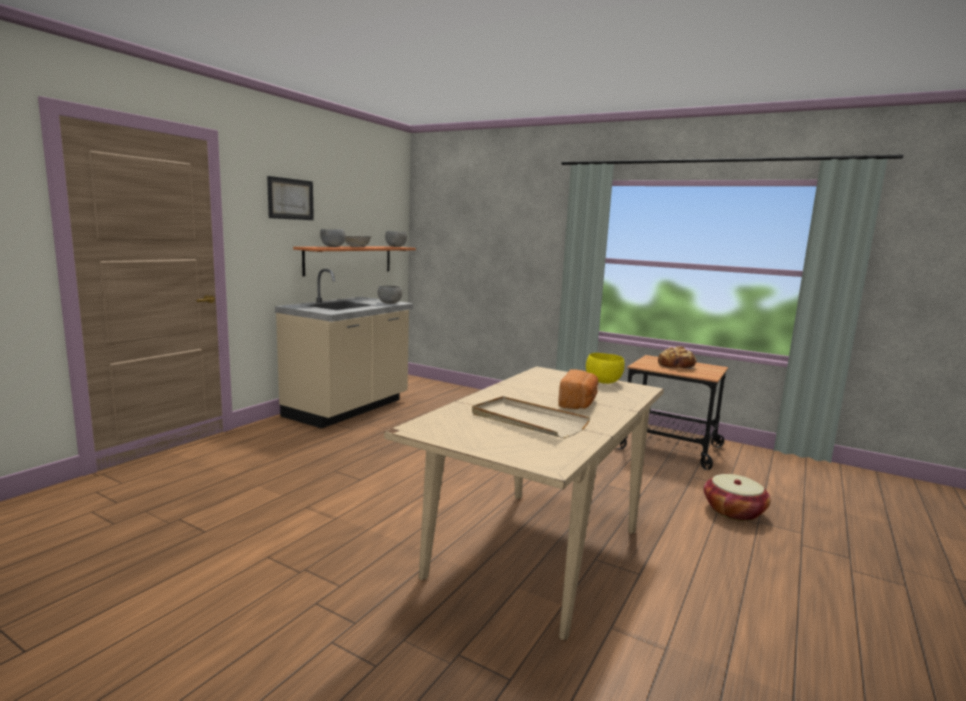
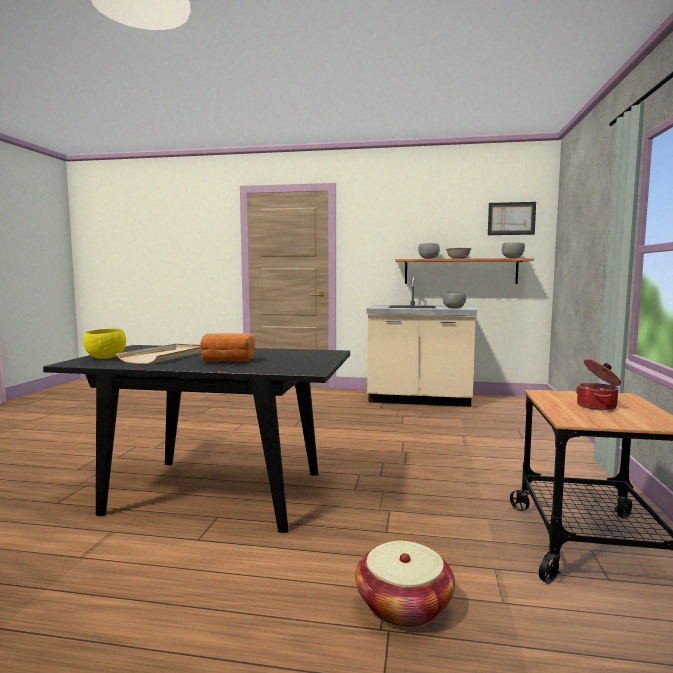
camera: 70 degrees right, 5 degrees down
(290, 199) = (395, 222): picture -> picture (511, 218)
(535, 554) = (215, 492): beige dining table -> black dining table
(603, 382) = (316, 363): yellow bowl -> yellow bowl (106, 358)
(676, 366) = (597, 406): bread -> cooking pot

